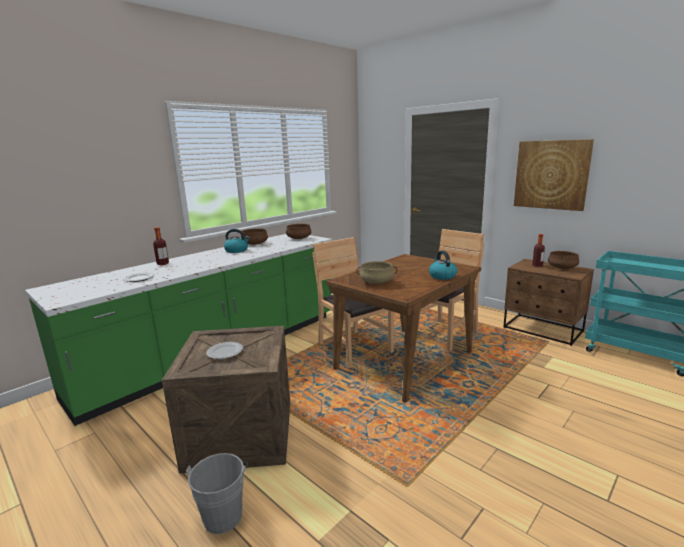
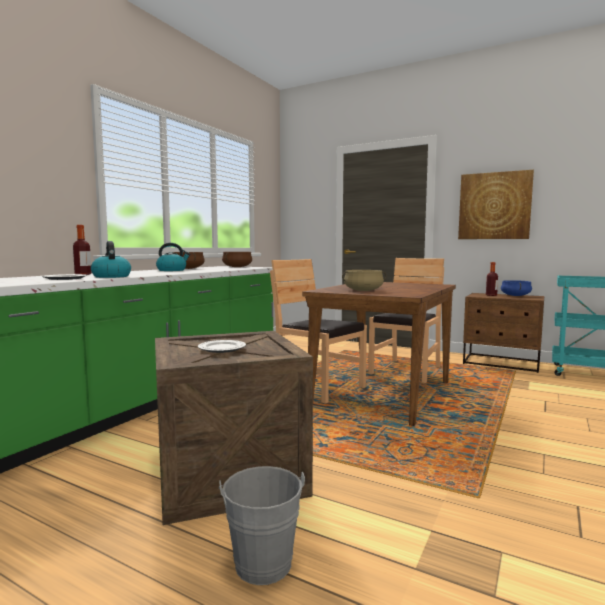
camera: 15 degrees left, 10 degrees down
(442, 276) = (426, 287): kettle -> kettle (111, 276)
(562, 267) = (515, 295): brown cooking pot -> blue cooking pot

